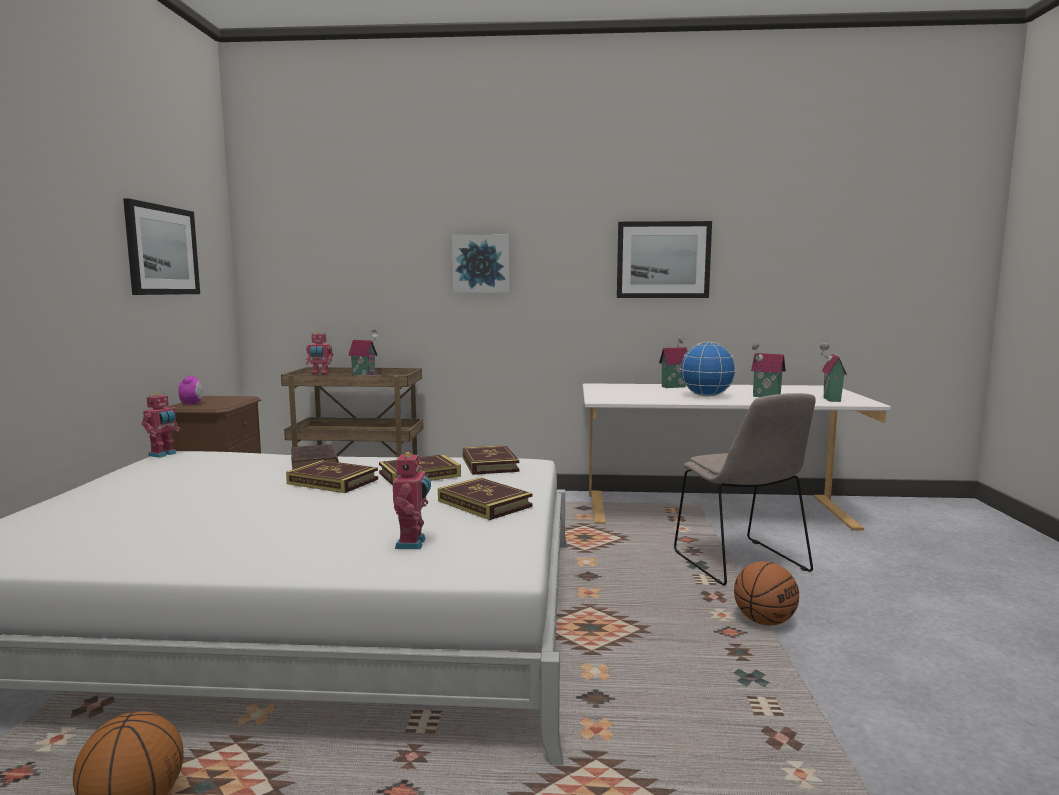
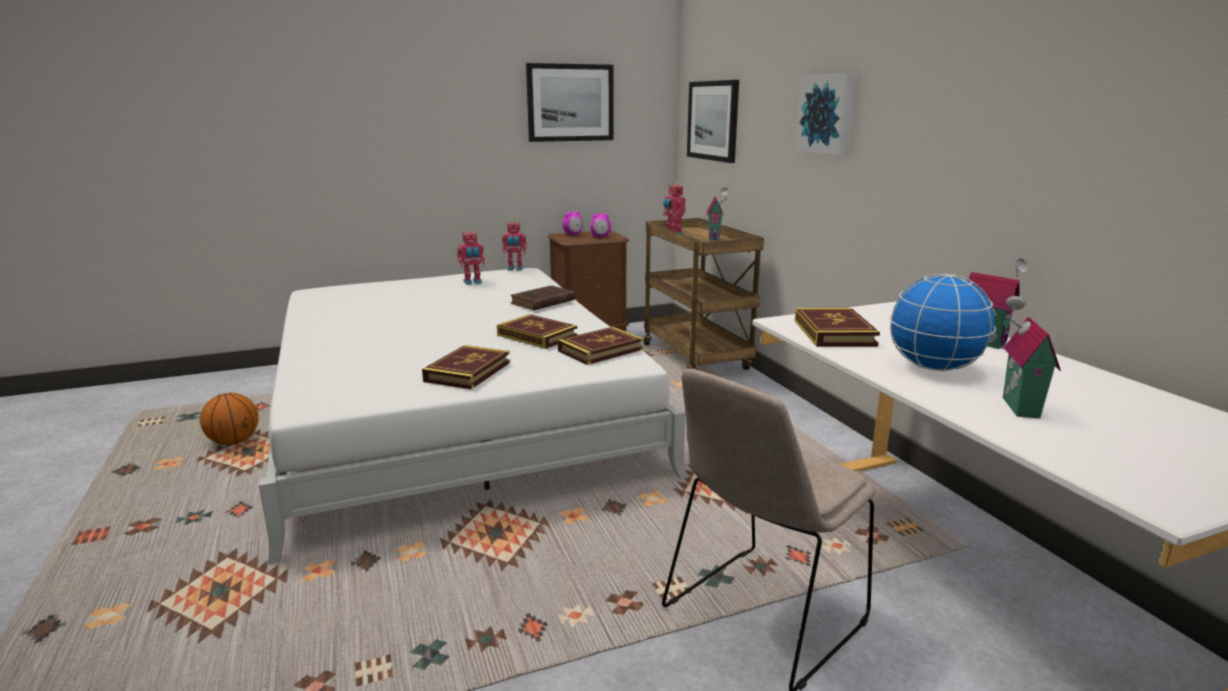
camera: 65 degrees right, 10 degrees up
(230, 400) = (600, 237): none -> alarm clock
(333, 481) = (489, 318): book -> book (834, 333)
(413, 543) = (356, 370): toy robot -> toy robot (473, 282)
(663, 260) = (1042, 113): picture -> picture (713, 120)
(764, 621) = (583, 655): basketball -> none
(829, 399) = (1118, 463): toy house -> none

